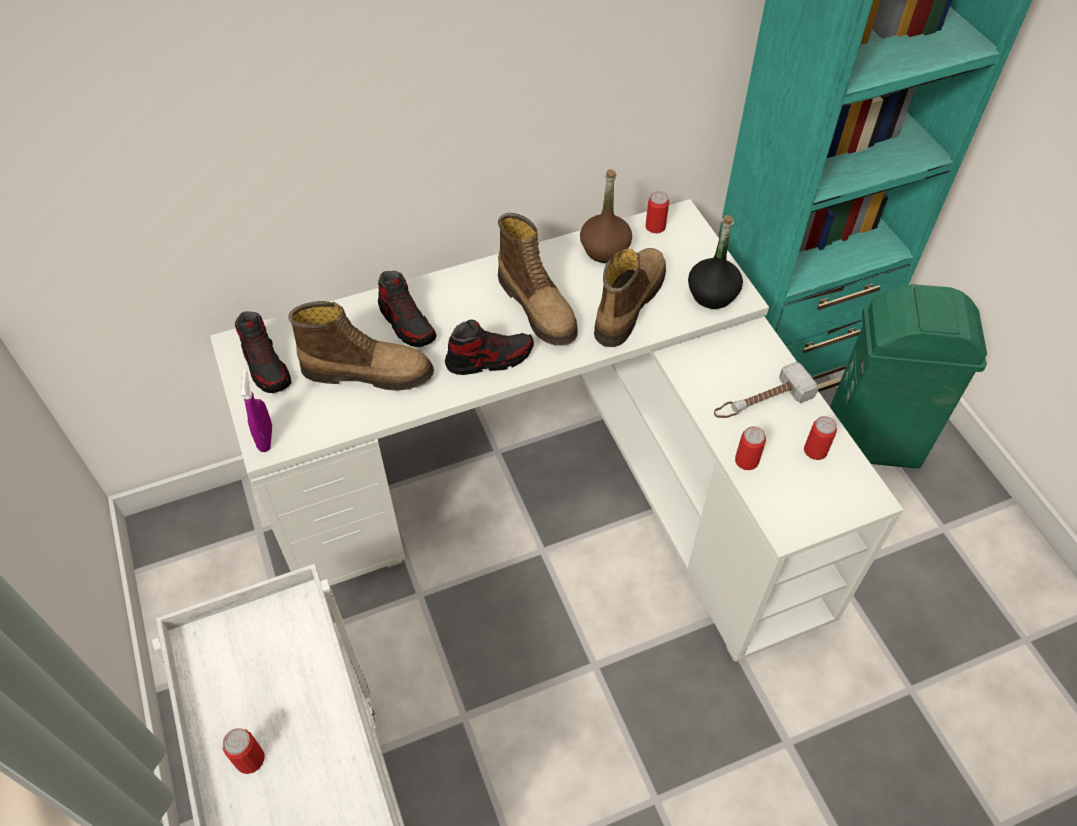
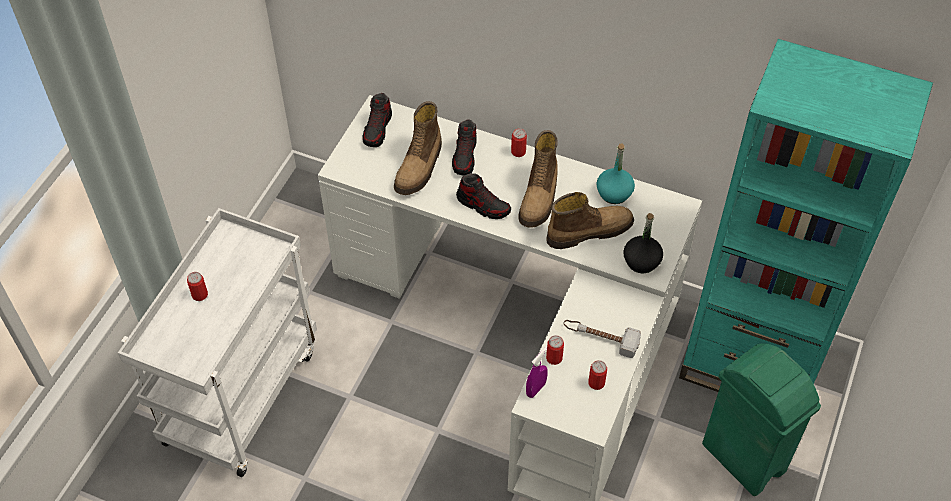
camera: 45 degrees right, 0 degrees up
(266, 438) = (341, 165): purple spray bottle -> purple spray bottle (536, 389)
(368, 371) = (420, 167): boot -> boot turned 60 degrees clockwise
(605, 249) = (614, 193): brown bottle -> turquoise bottle
(655, 227) = (659, 201): can -> can (518, 152)

